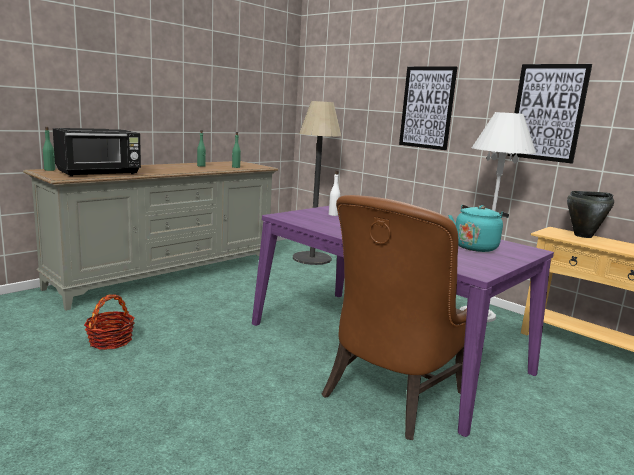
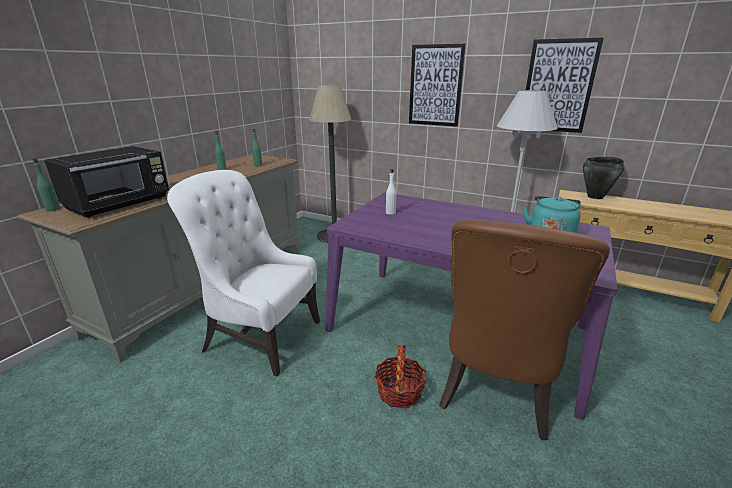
camera: 15 degrees left, 10 degrees up
(110, 341) = (193, 394): basket -> basket (399, 391)
(190, 316) = (261, 336): none -> white chair

